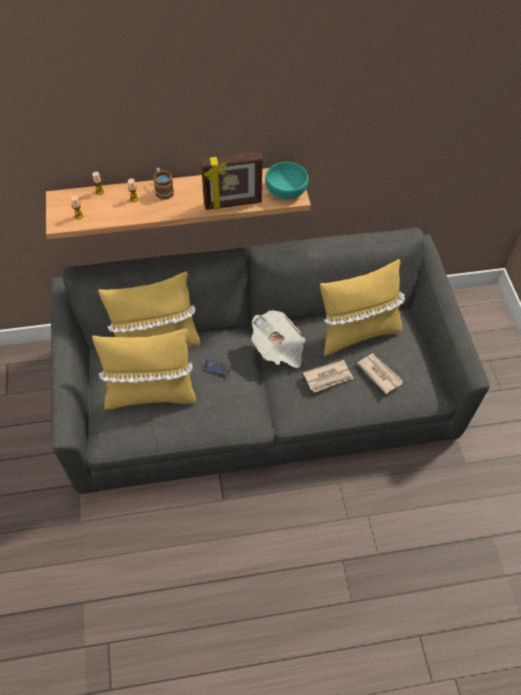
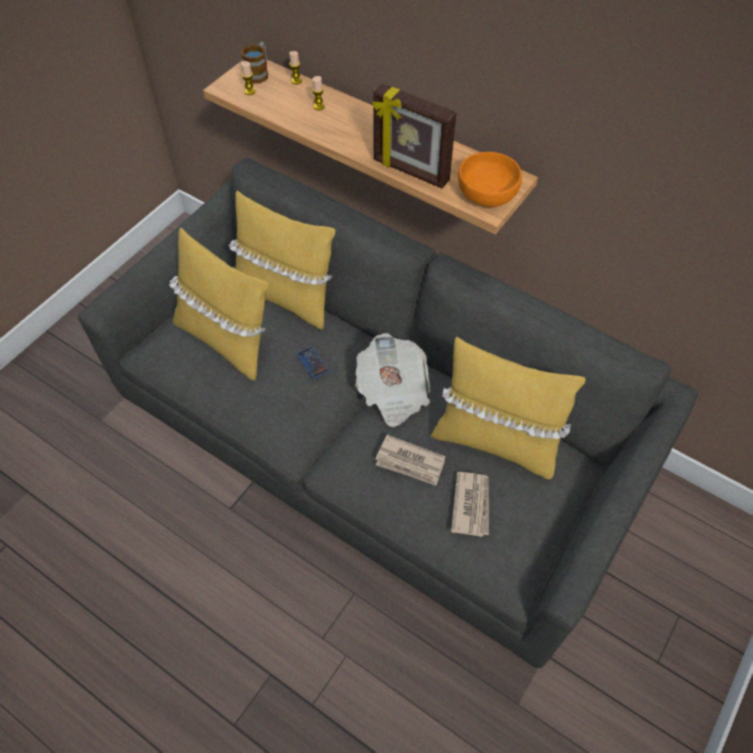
camera: 45 degrees right, 0 degrees up
(163, 190) = (357, 115): mug -> mug (259, 73)
(286, 190) = (487, 194): turquoise bowl -> orange bowl

